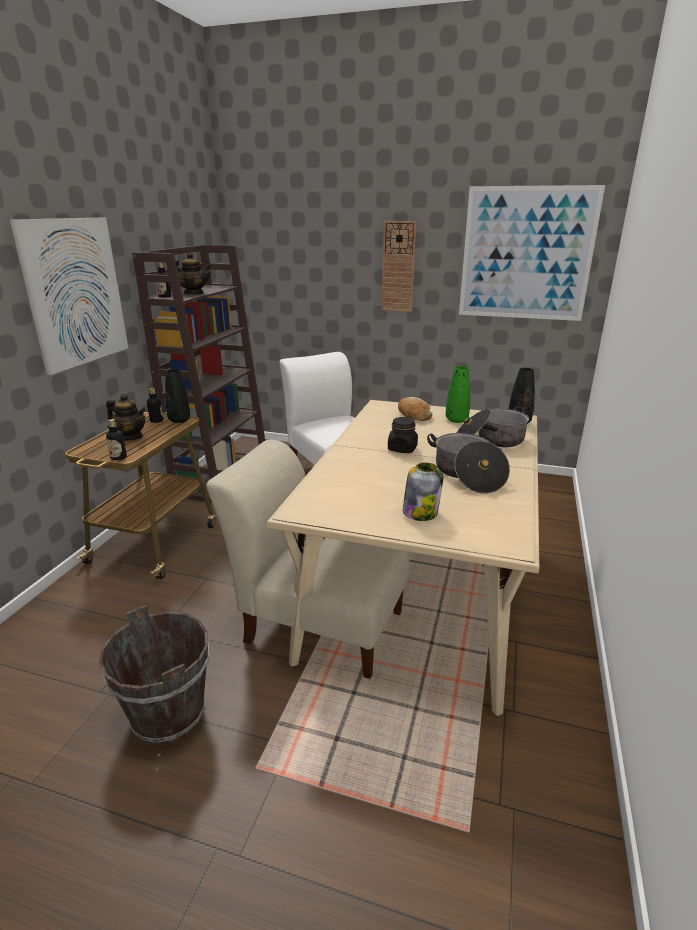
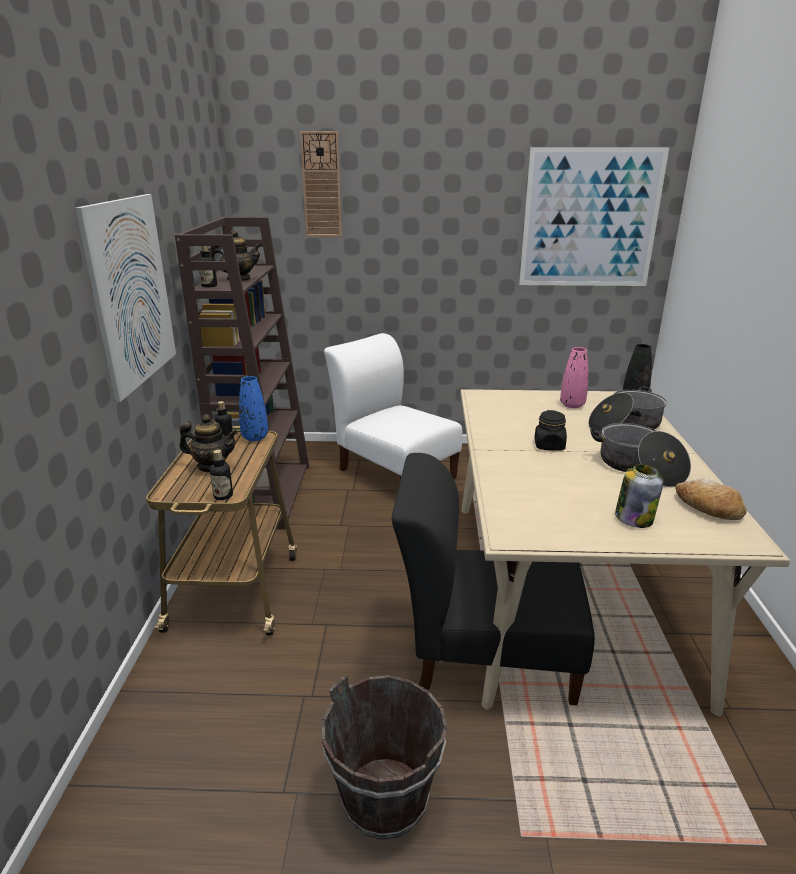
camera: 15 degrees left, 0 degrees up
(179, 420) = (255, 437): black vase -> blue vase
(318, 624) = (485, 654): beige chair -> black chair
(398, 267) = (451, 235): wall clock -> wall clock (321, 185)
(413, 415) = (524, 404): bread -> bread (708, 508)
(456, 420) = (572, 405): green vase -> pink vase

